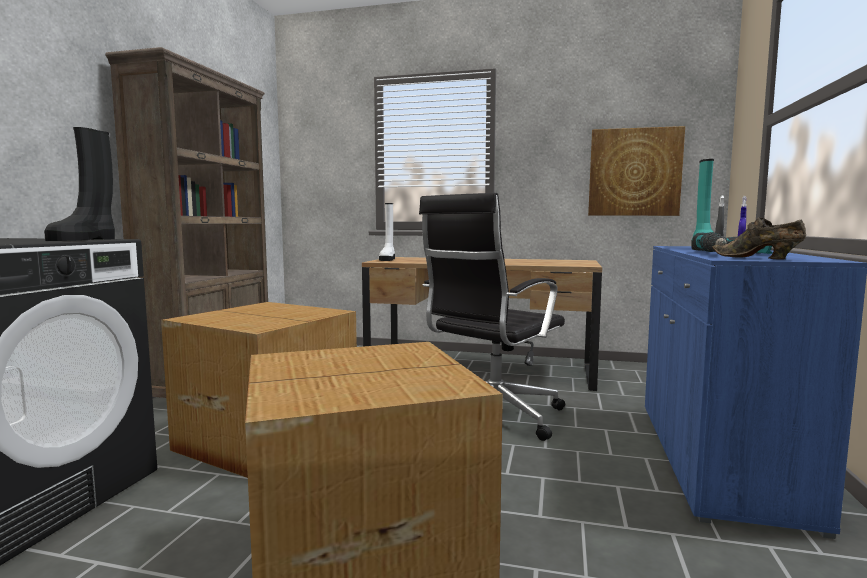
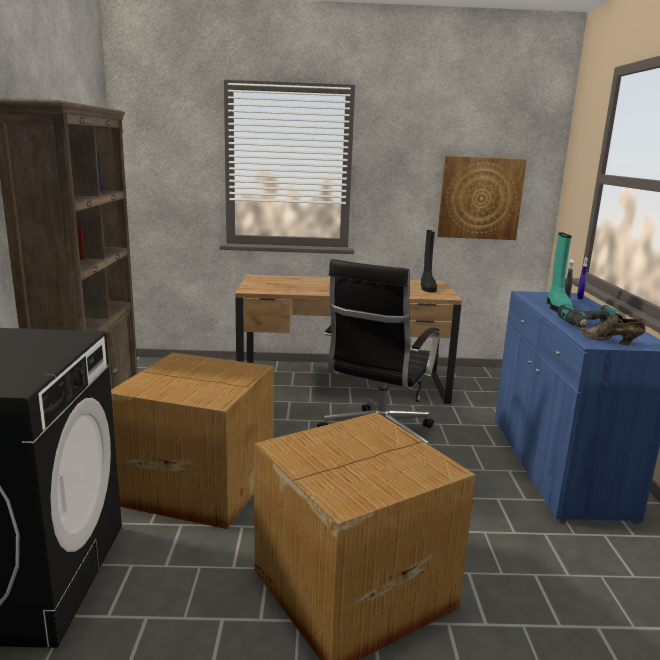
camera: 15 degrees left, 10 degrees up
(84, 240) = (69, 343): black boot -> black boot (427, 287)
(387, 259) = (253, 284): white boot -> none

